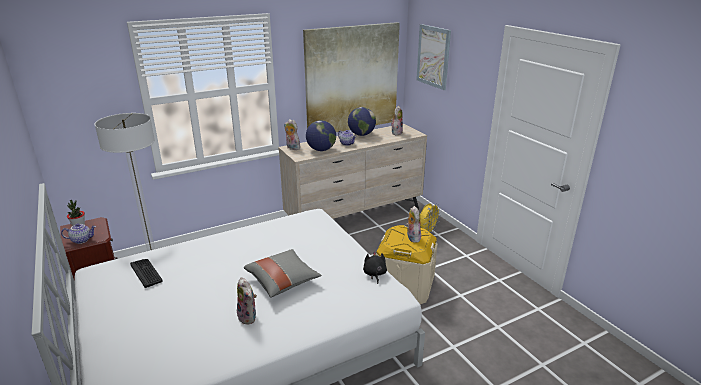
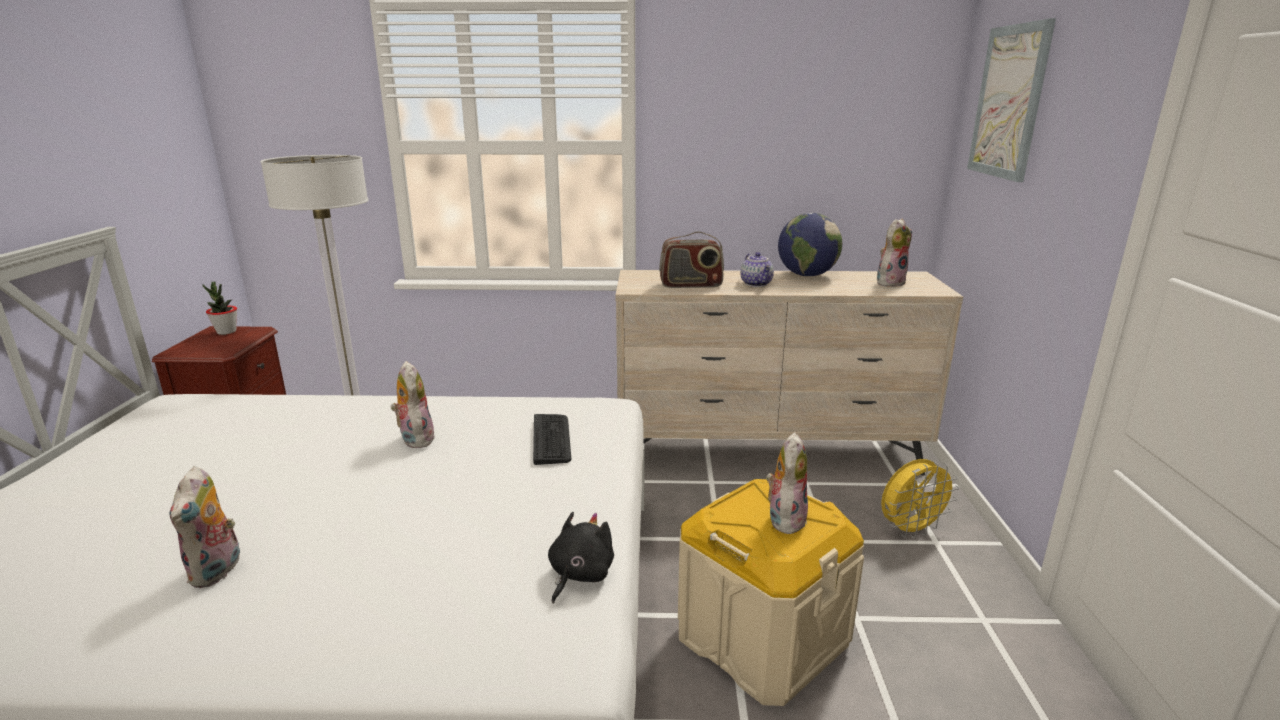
camera: 30 degrees right, 5 degrees down
(82, 240) = (197, 350): teapot -> none
(146, 273) = (213, 426): keyboard -> keyboard (551, 439)
(282, 281) = (375, 517): grey pillow -> none
(292, 148) = (641, 274): plush toy -> plush toy (415, 439)
(321, 150) = (691, 285): globe -> radio
(352, 79) = (812, 155): picture -> none

